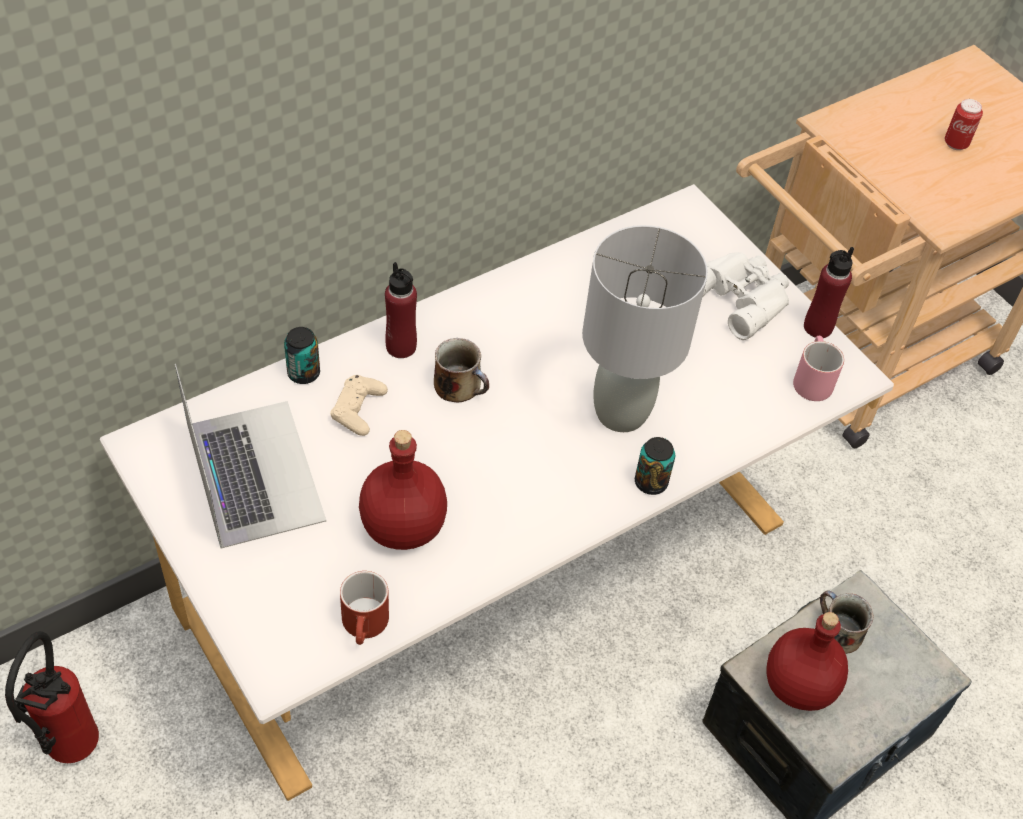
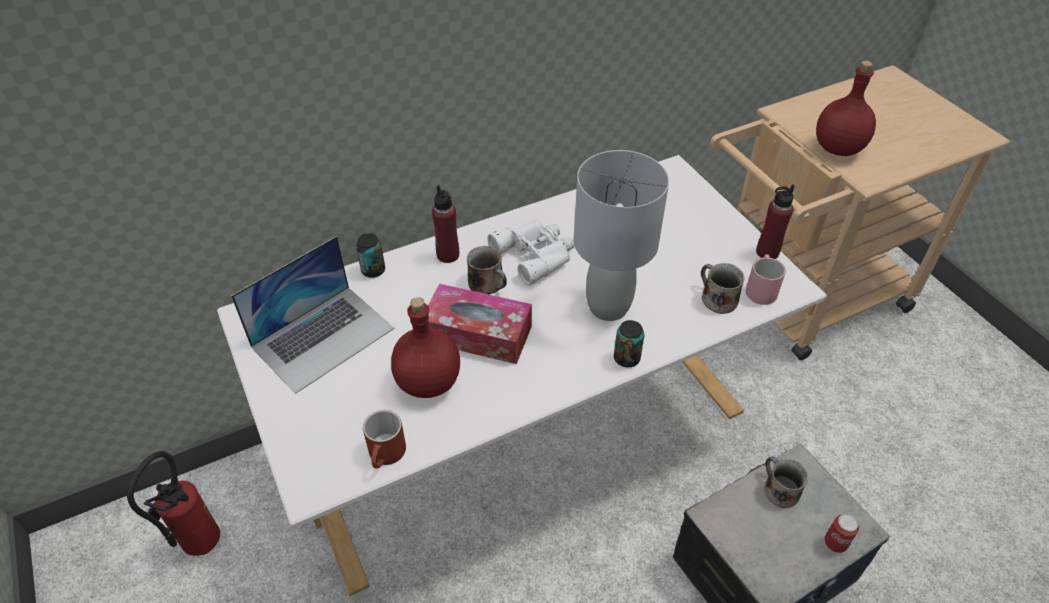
camera: 10 degrees right, 5 degrees down
(254, 472) = (323, 337): laptop -> laptop turned 60 degrees clockwise
(358, 409) = (409, 296): beige game controller -> none
(457, 458) = (478, 334): none -> tissue box
(740, 297) = (708, 229): white binoculars -> white binoculars (536, 254)
(758, 395) = (717, 298): none -> mug
(797, 685) = (745, 530): red bottle -> red bottle (837, 148)
(956, 143) = (878, 127): can -> can (835, 543)

